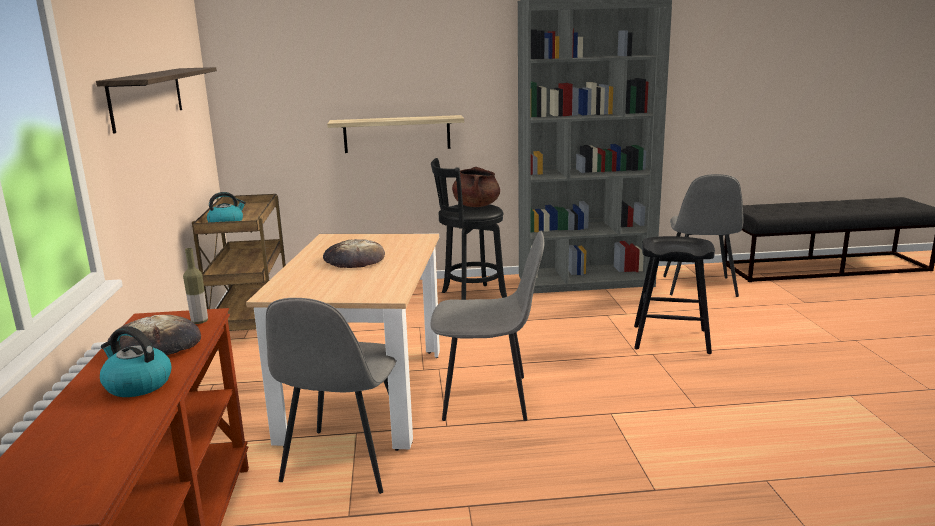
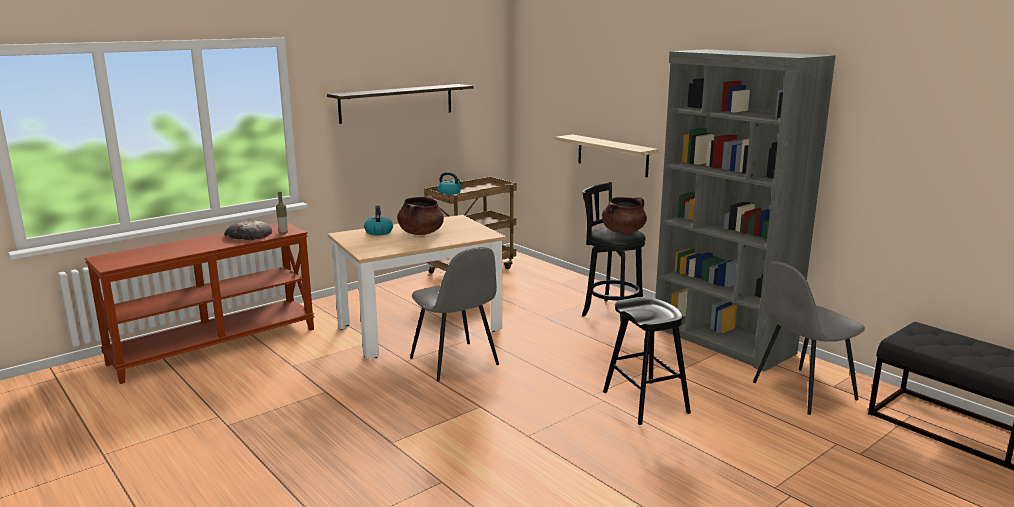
camera: 55 degrees right, 0 degrees up
(137, 385) = (206, 244): kettle -> kettle (378, 232)
(345, 462) = (339, 348): grey chair -> none
(354, 259) = (421, 233): bread -> brown cooking pot

